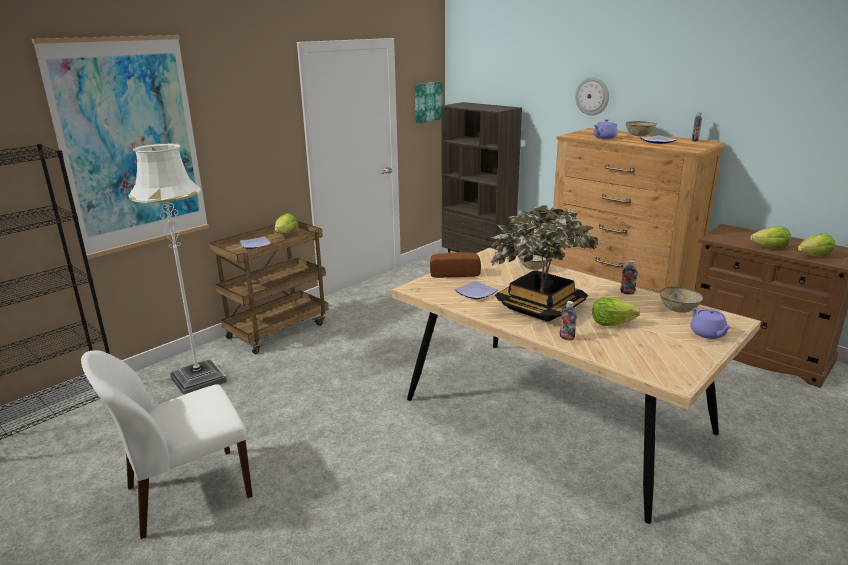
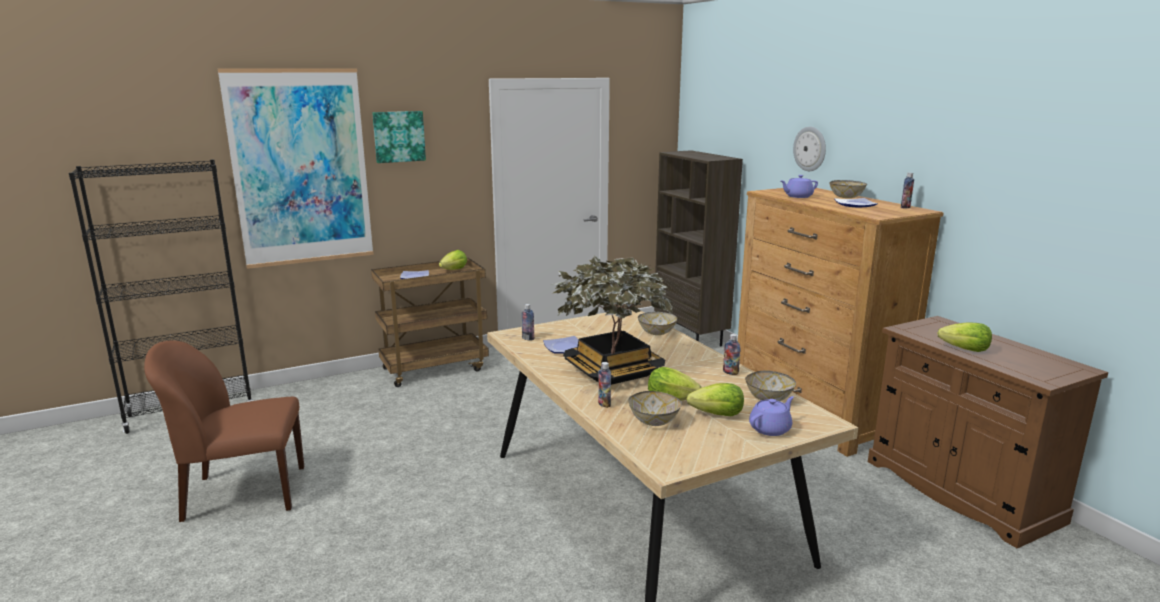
camera: 20 degrees right, 5 degrees down
(186, 493) = (242, 493): white chair -> brown chair
(198, 380) = (330, 401): white floor lamp -> none
(427, 102) = (652, 148): picture -> picture (399, 136)
(435, 289) = (528, 338): none -> bottle
(454, 273) = (566, 326): bread -> none
(622, 345) = (654, 422): none -> bowl
(708, 334) = (770, 429): purple teapot -> purple teapot turned 135 degrees counterclockwise
(814, 256) = (1015, 367): lettuce -> lettuce (717, 415)

